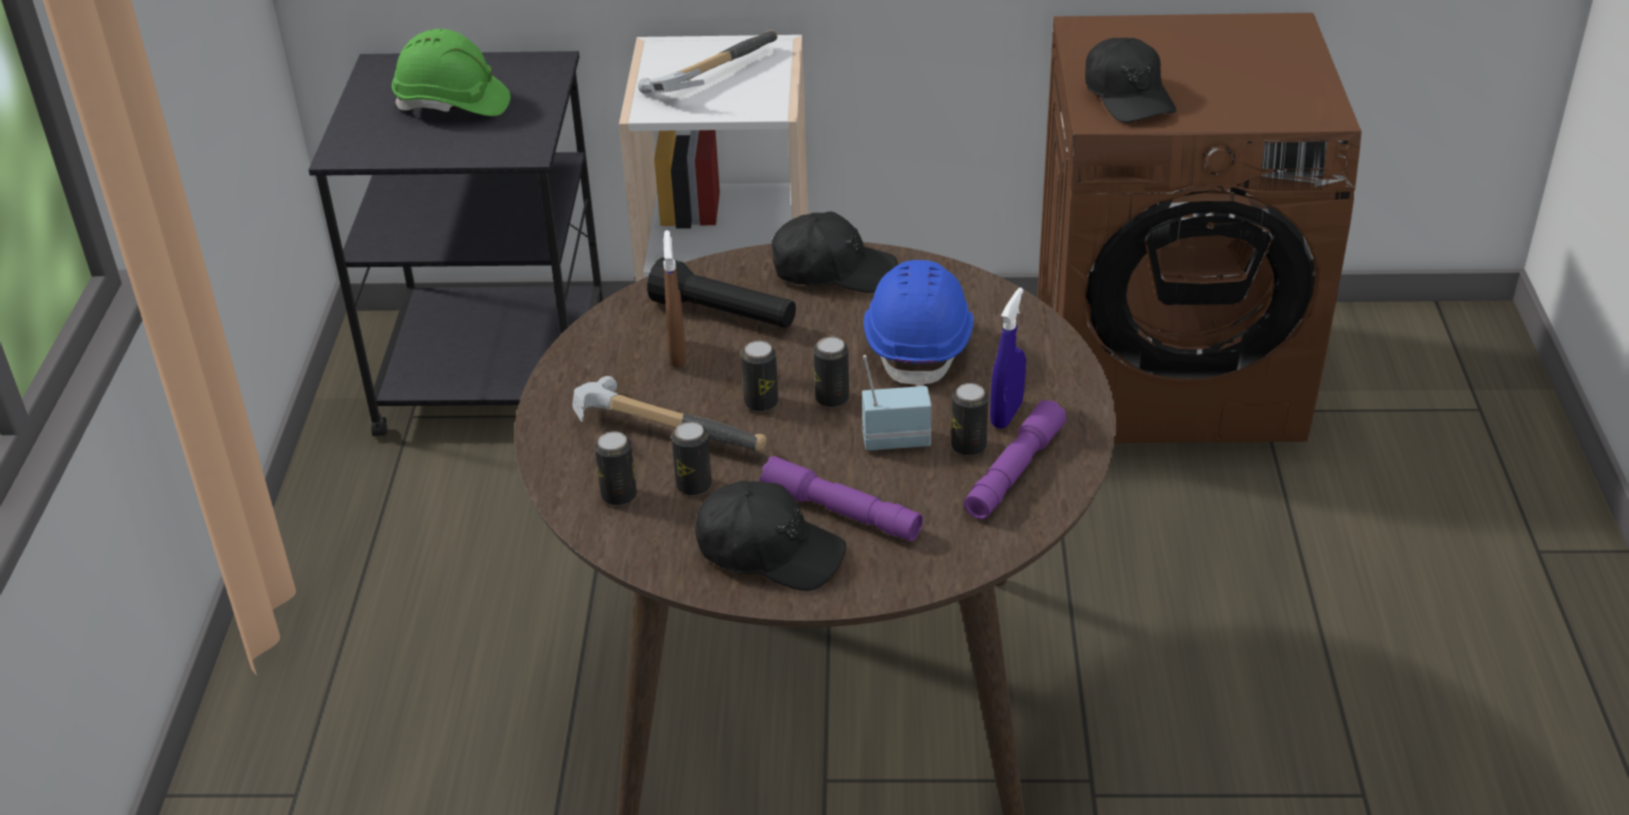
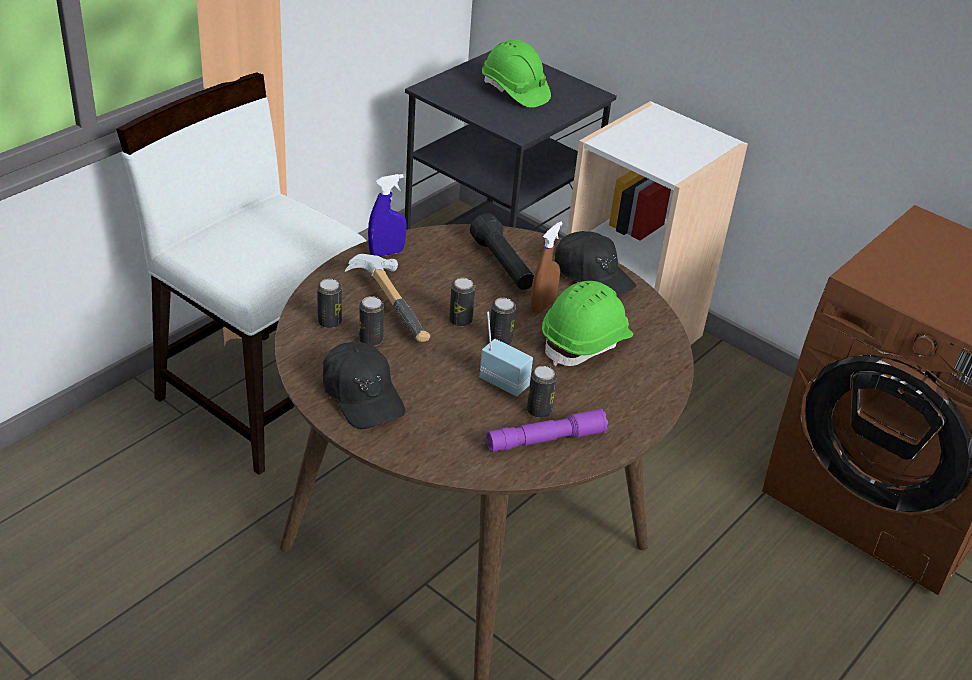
camera: 35 degrees right, 0 degrees up
(377, 707) = (261, 398): none -> white chair
(677, 354) = (452, 271): brown spray bottle -> brown spray bottle (542, 305)
(708, 77) = (661, 140): hammer -> none
(841, 512) = (424, 400): purple flashlight -> none
(919, 345) = (586, 342): blue hard hat -> green hard hat
(1006, 414) = (584, 407): blue spray bottle -> blue spray bottle (386, 253)
(1128, 96) = (898, 273): black cap -> none

